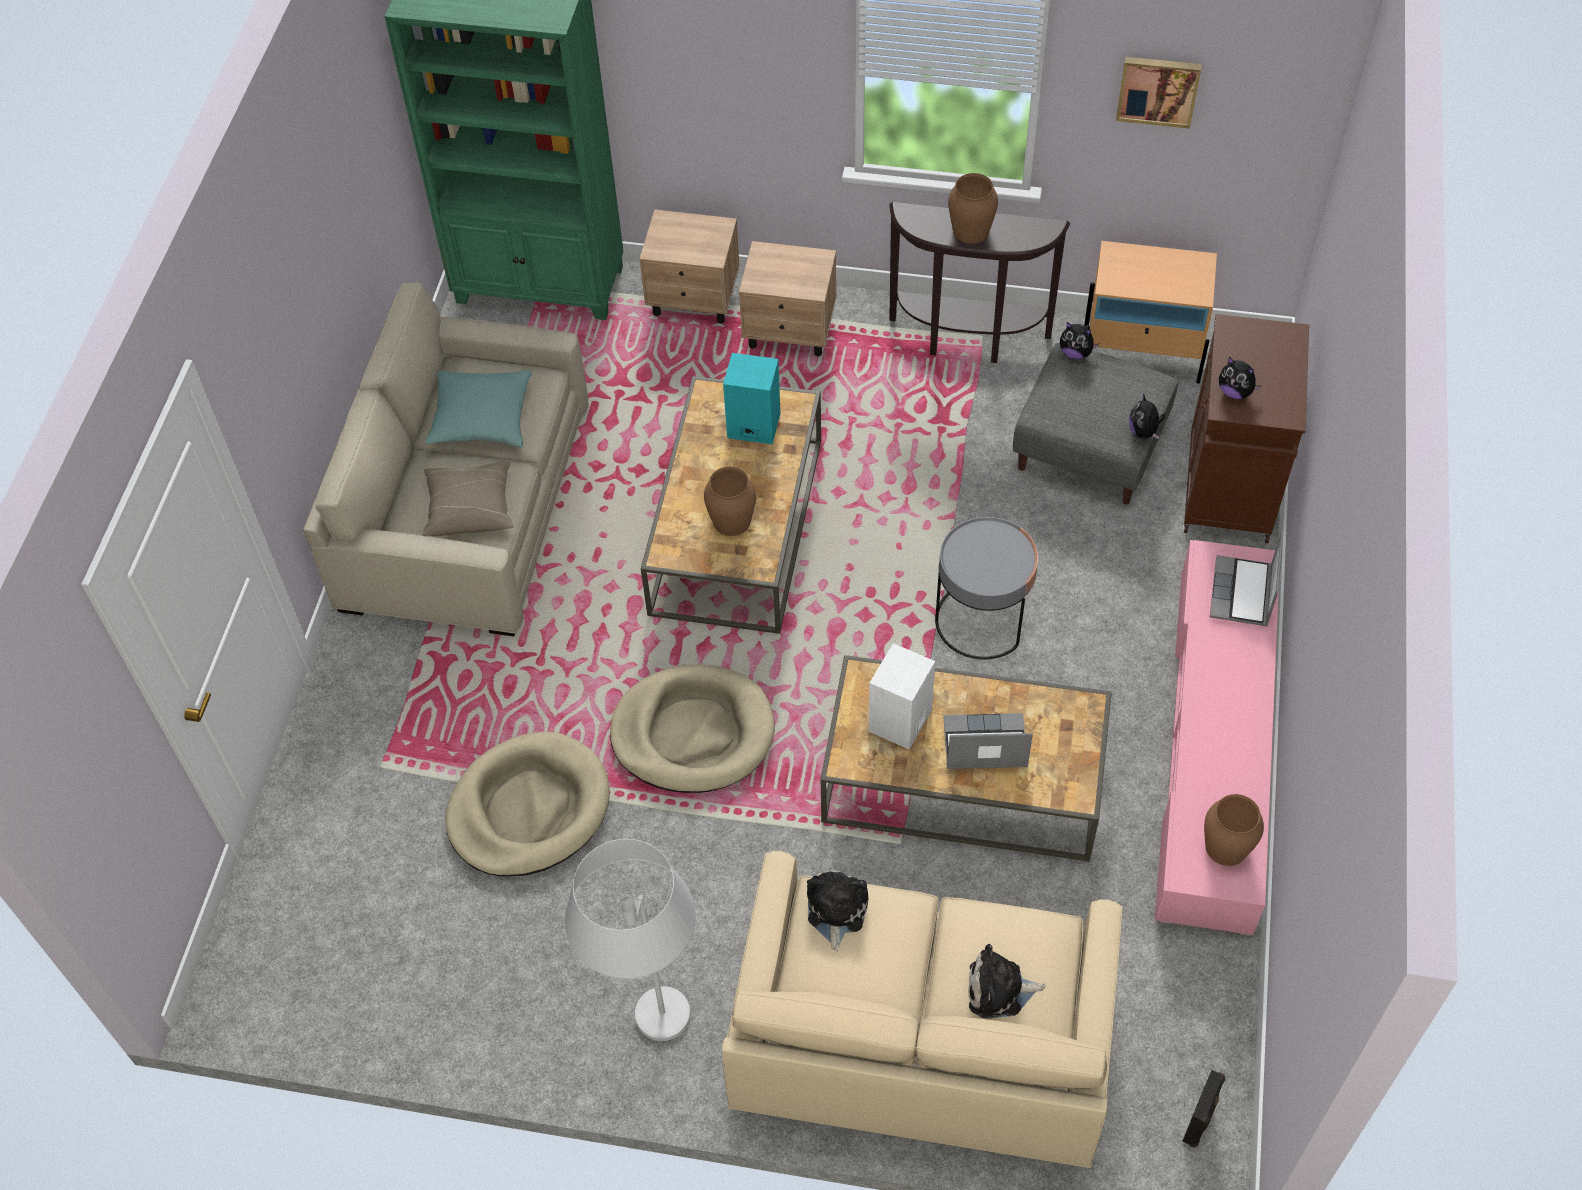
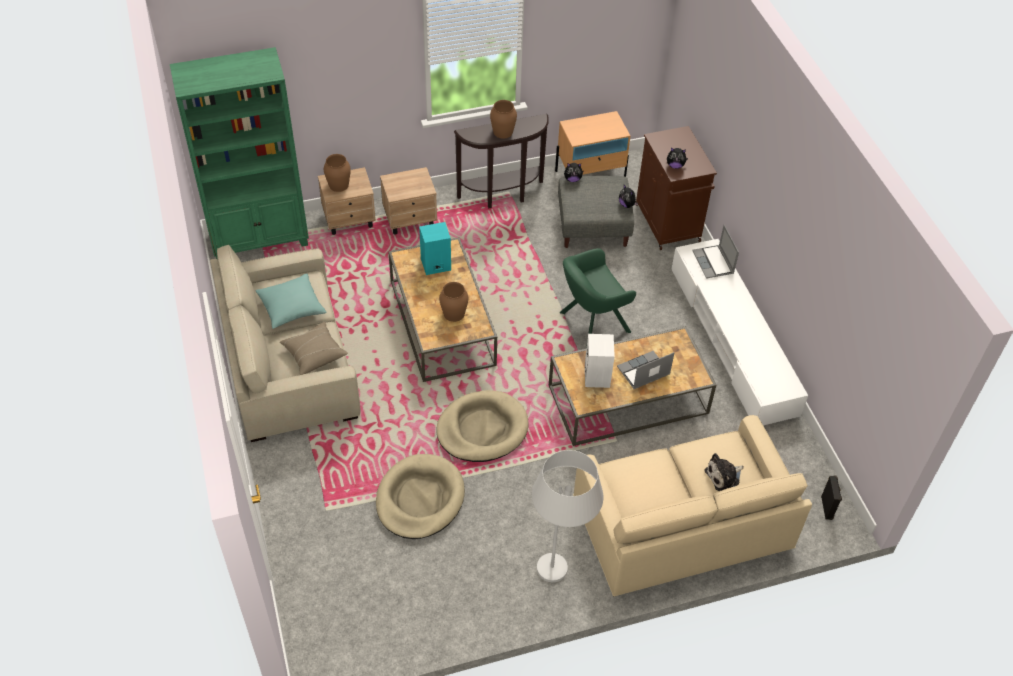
camera: 30 degrees left, 5 degrees down
(835, 911) = (626, 473): plush toy -> none
(981, 620) = (591, 323): grey side table -> green armchair
(1158, 89) = (580, 31): picture -> none
(1214, 747) = (732, 341): pink tv stand -> white tv stand
(1227, 846) = (776, 376): brown vase -> brown vase (339, 185)

